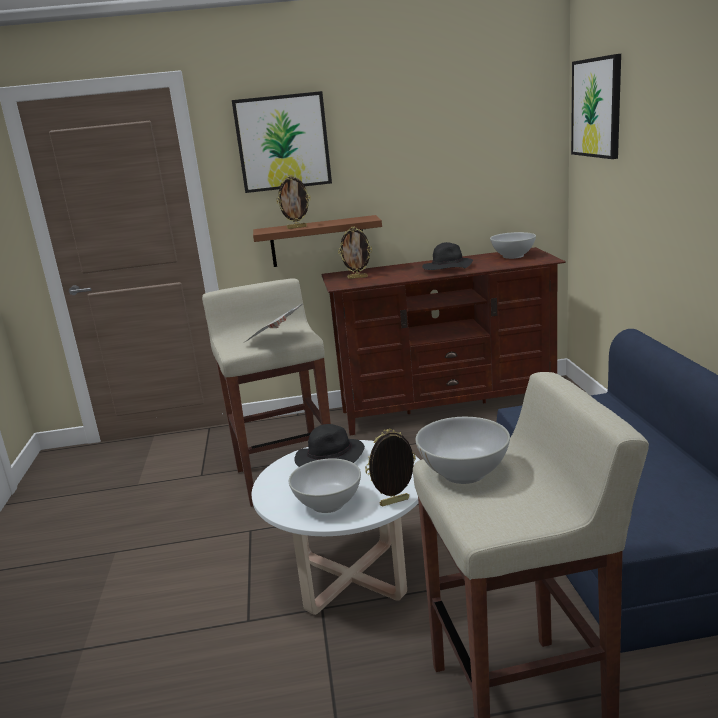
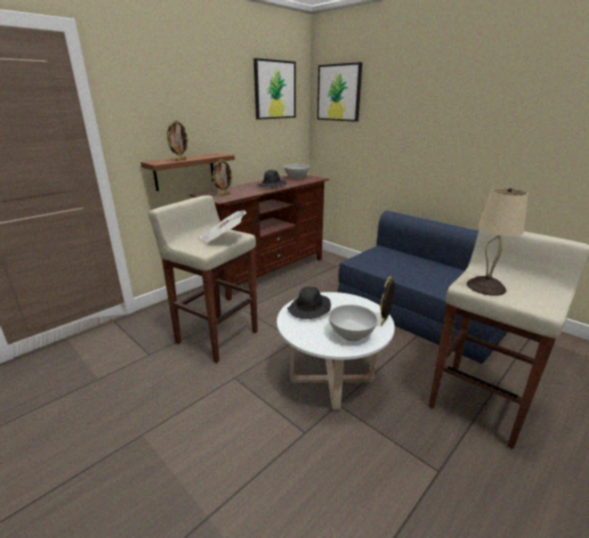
camera: 40 degrees left, 5 degrees up
(283, 142) = (160, 95): picture -> picture (274, 90)
(464, 473) = (486, 286): white bowl -> beige table lamp

